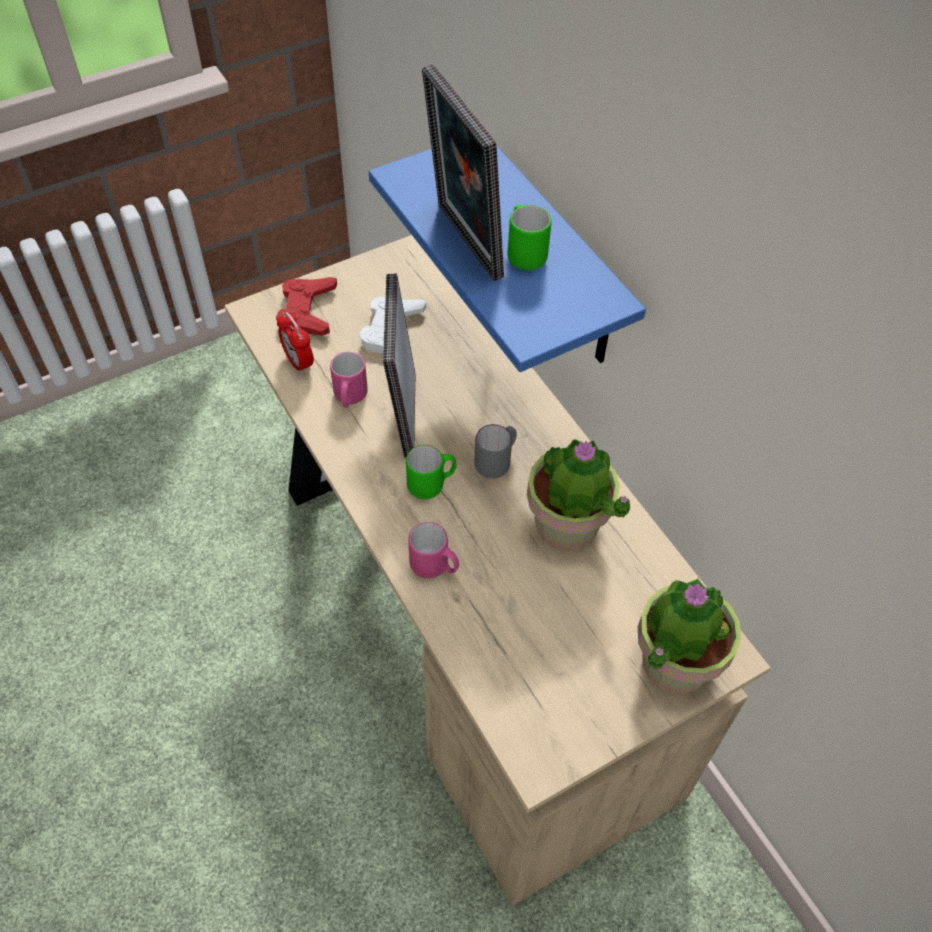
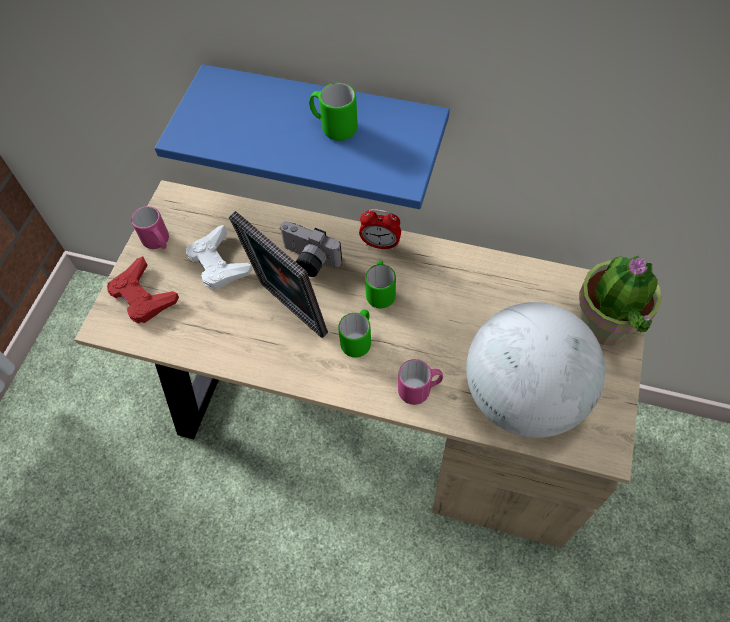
camera: 40 degrees left, 5 degrees up
(298, 362) = (177, 335): alarm clock -> alarm clock (380, 244)
(349, 398) = (241, 330): pink mug -> pink mug (158, 242)
(462, 243) = (285, 150): picture frame -> none
(465, 386) = (308, 261): none -> camera
(496, 461) = (380, 292): grey mug -> green mug
(517, 652) = (522, 396): none -> globe
(567, 525) = (463, 296): potted plant -> none

